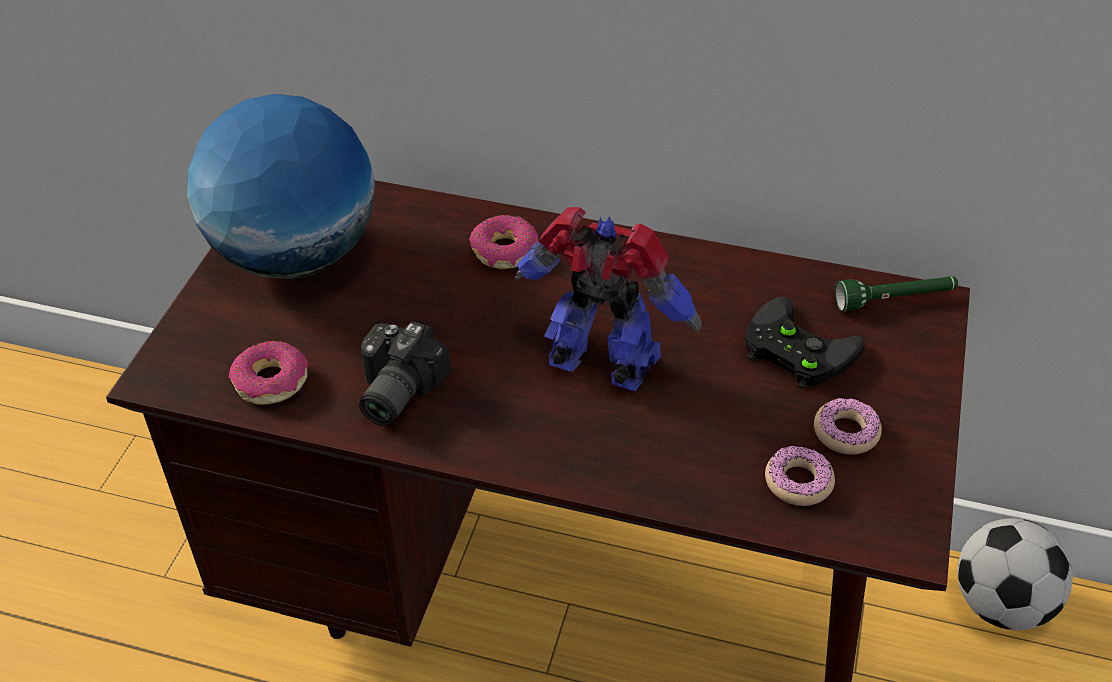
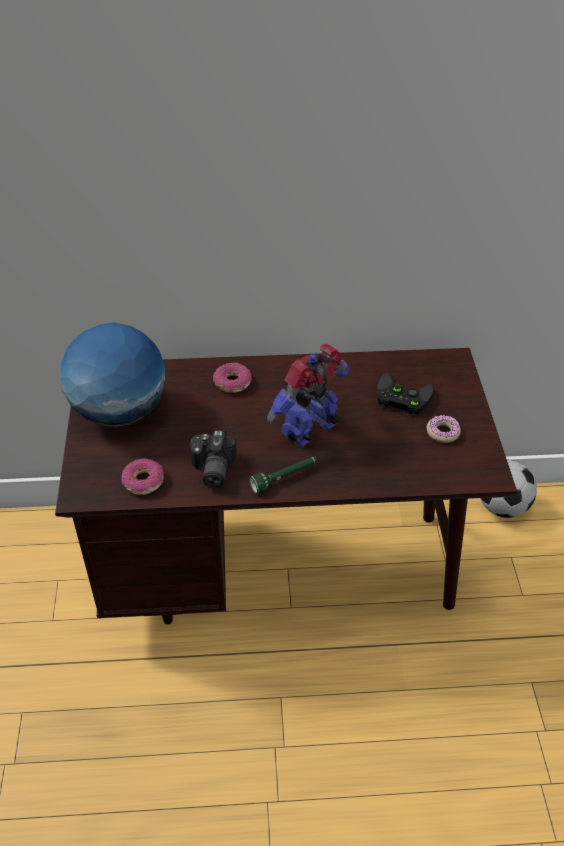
camera: 20 degrees left, 0 degrees up
(601, 365) = (311, 429): toy robot -> toy robot turned 45 degrees counterclockwise
(798, 482) = (431, 461): donut -> none
(895, 300) = (437, 362): green flashlight -> green flashlight (284, 478)

